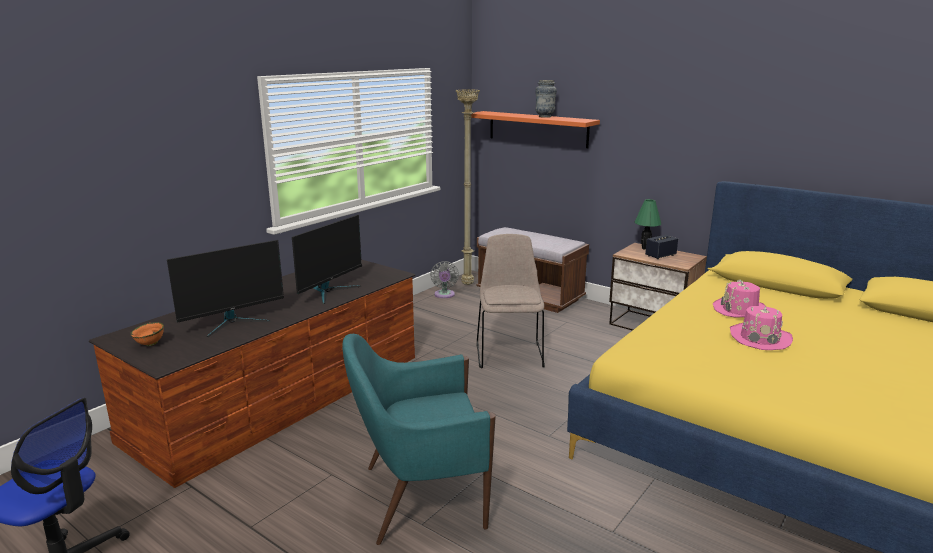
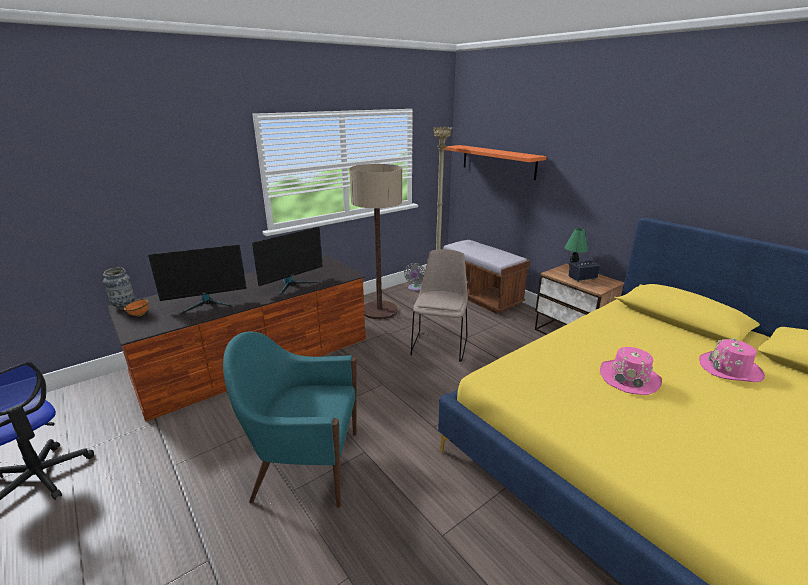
camera: 15 degrees right, 5 degrees up
(413, 325) = (379, 310): none -> floor lamp
(545, 116) = (502, 151): vase -> vase (124, 306)
(740, 310) = (627, 344): pink hat -> pink hat (730, 369)

